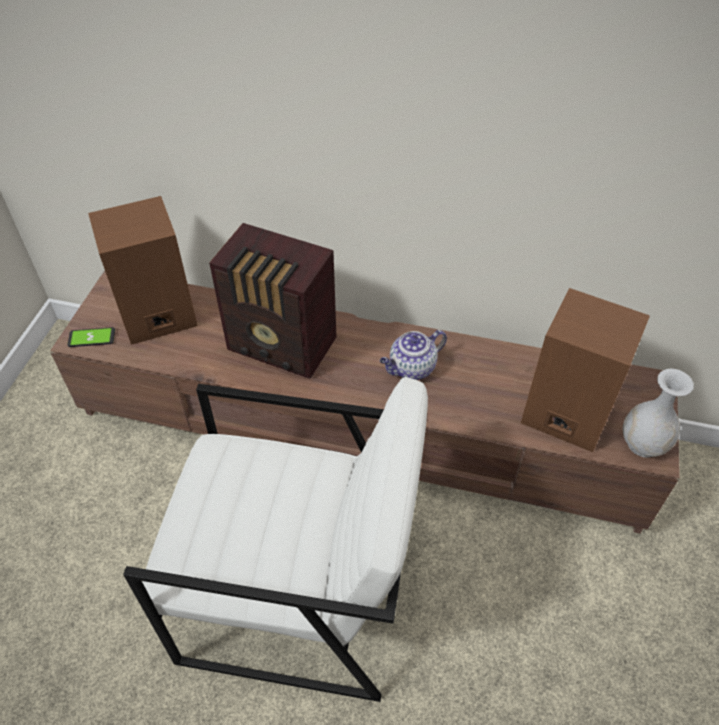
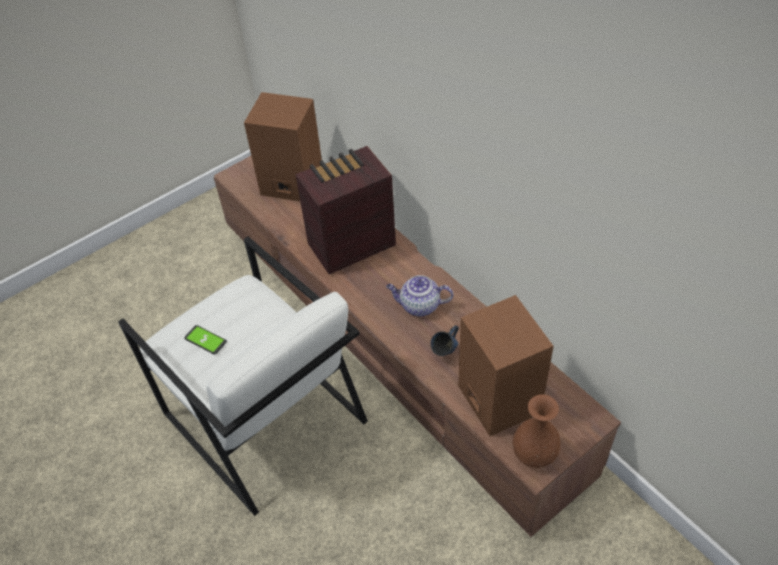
camera: 40 degrees right, 0 degrees up
(91, 338) = (242, 179): phone -> phone (205, 340)
(283, 346) = (349, 244): radio -> radio turned 90 degrees clockwise
(480, 399) = (446, 353): none -> blue mug
(643, 444) = (534, 454): white vase -> brown vase

